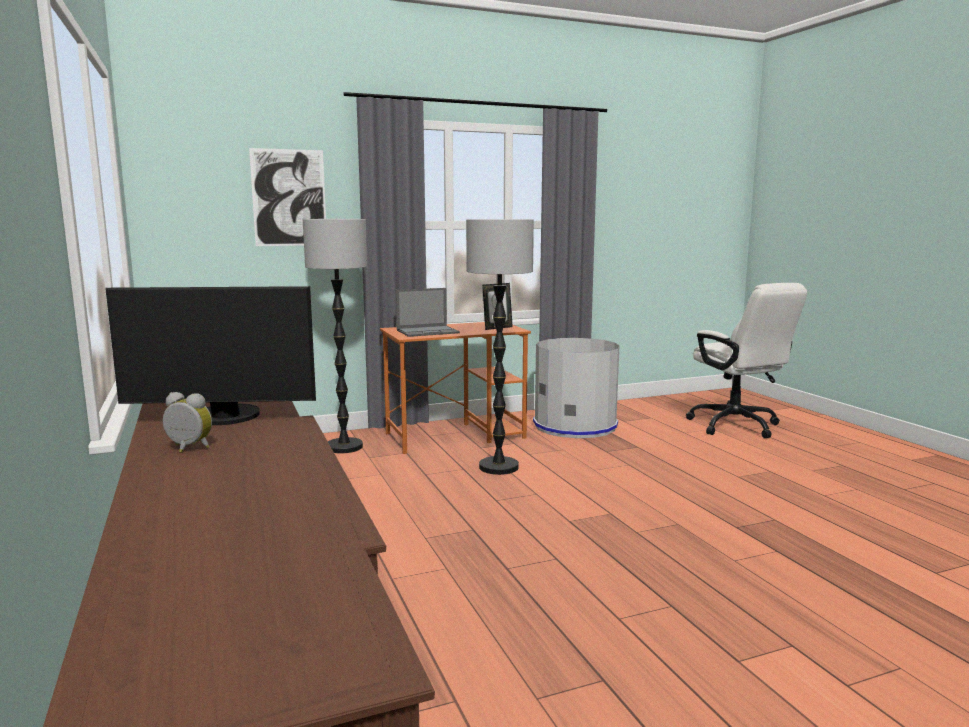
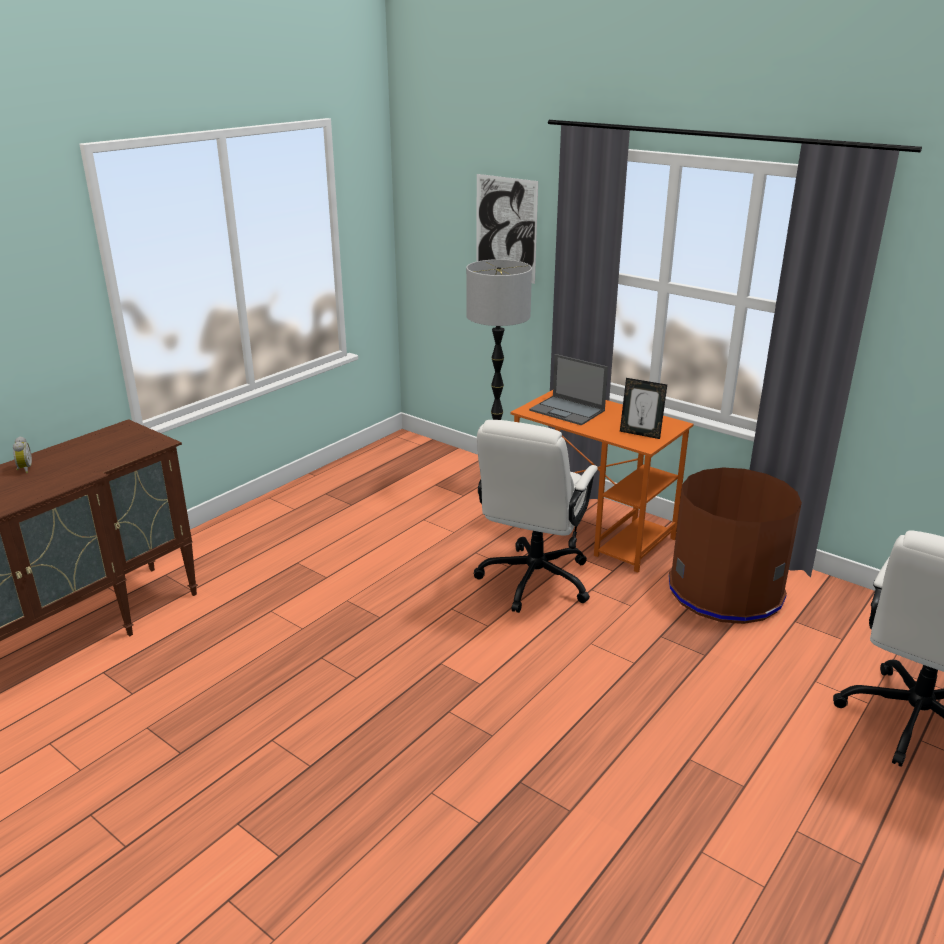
camera: 60 degrees right, 15 degrees up
(224, 418) = (89, 455): monitor -> none
(498, 467) = (533, 583): floor lamp -> white office chair
(575, 425) = (725, 590): grey trash can -> brown trash can

